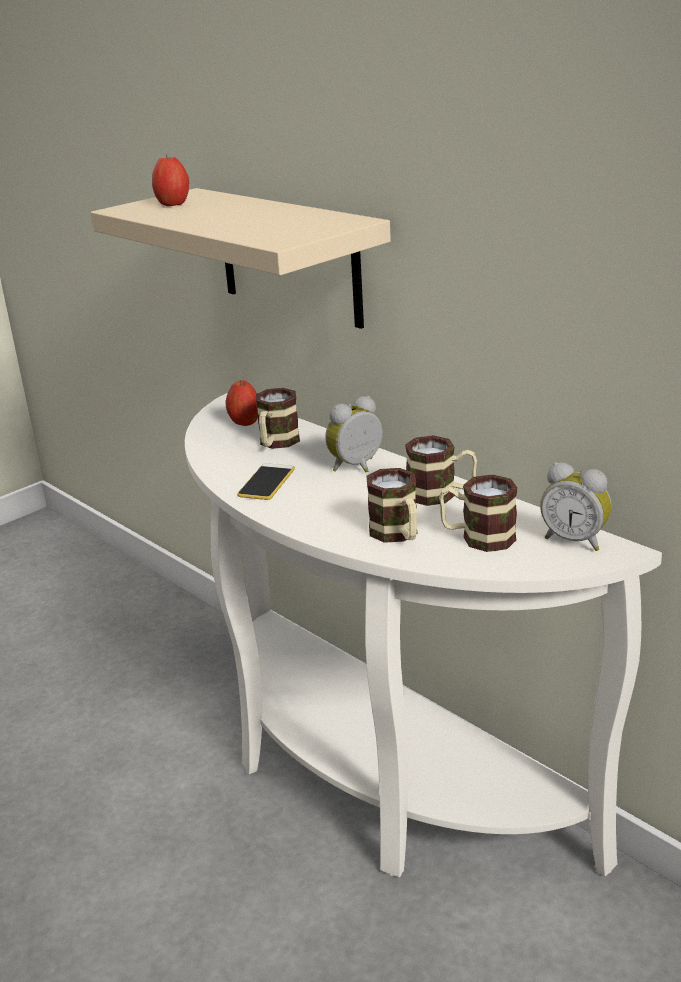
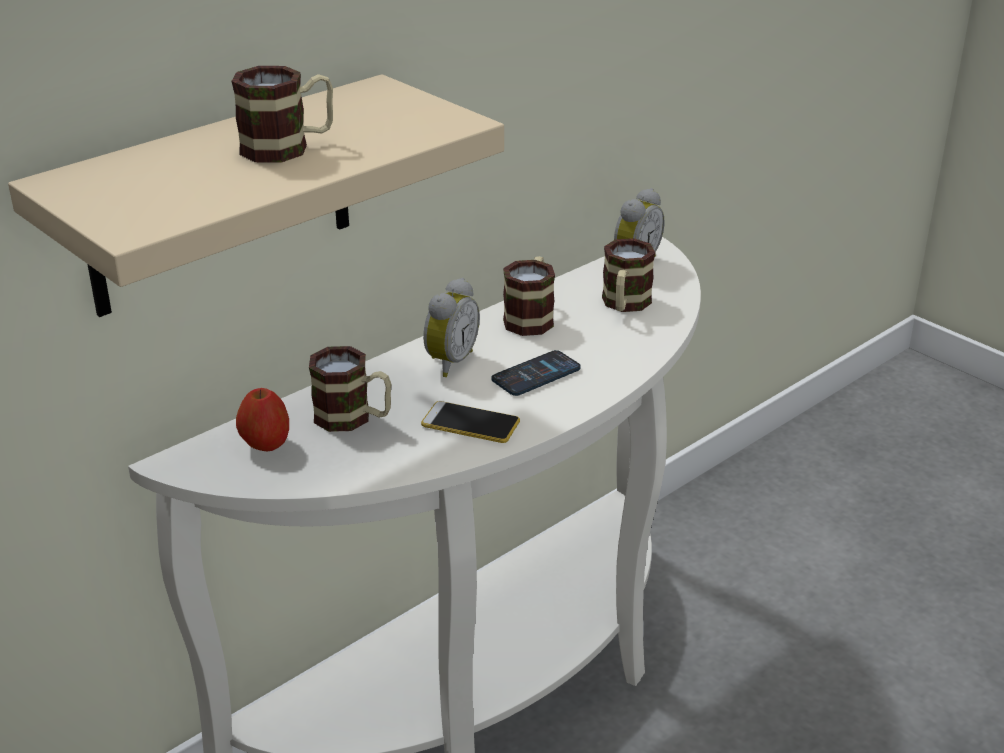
camera: 90 degrees left, 5 degrees up
(173, 204) = (141, 190): apple -> none
(340, 502) = (536, 374): none -> phone
(358, 467) = (448, 362): alarm clock -> alarm clock turned 120 degrees counterclockwise
(398, 535) = (614, 344): mug -> mug (288, 147)

